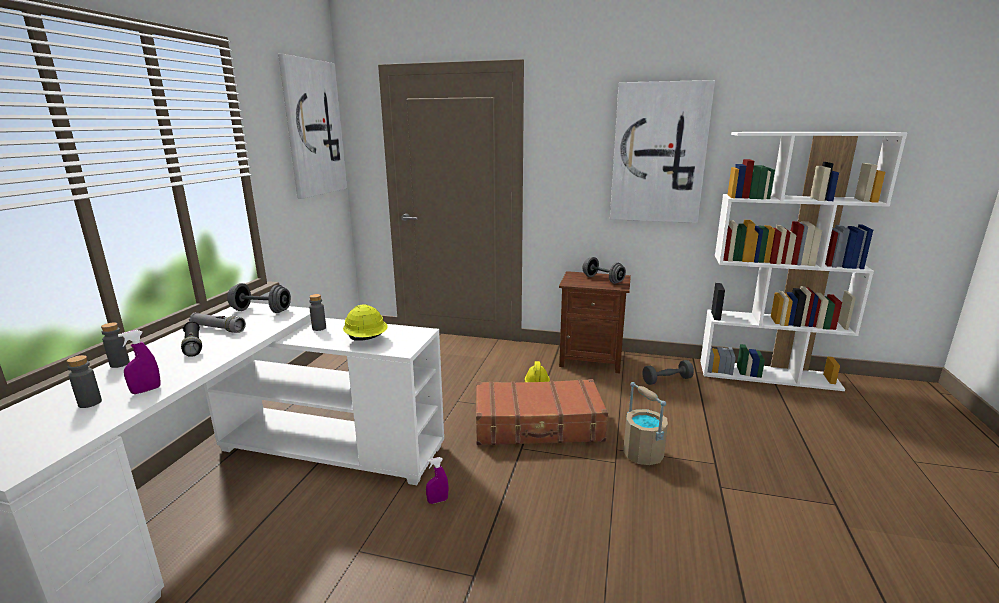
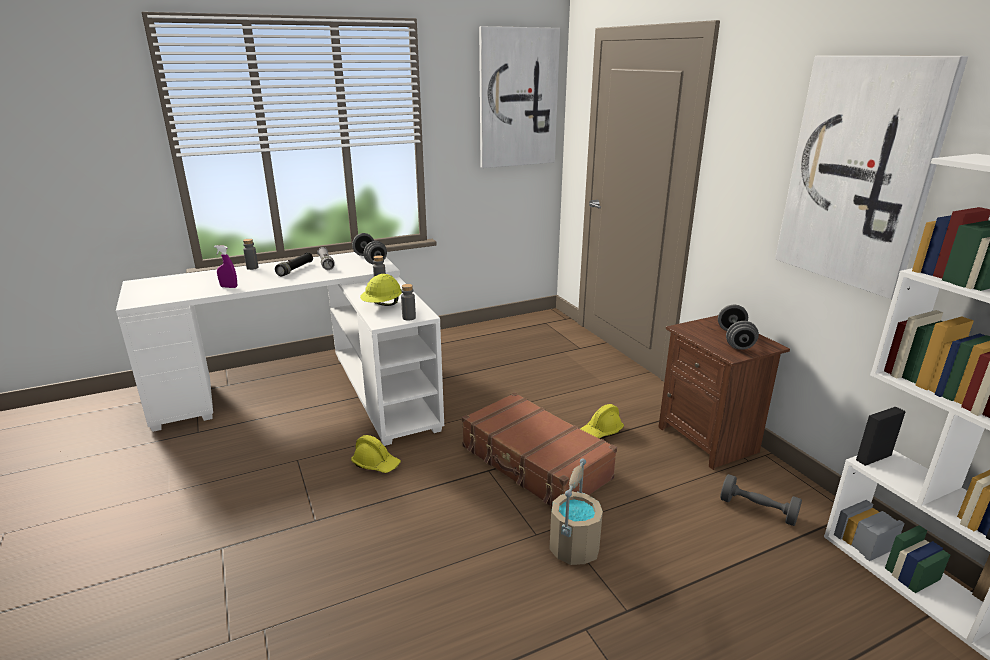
camera: 50 degrees right, 5 degrees up
(90, 403) = (204, 284): grey bottle -> grey bottle (409, 317)
(437, 501) = (376, 464): purple spray bottle -> yellow hard hat

